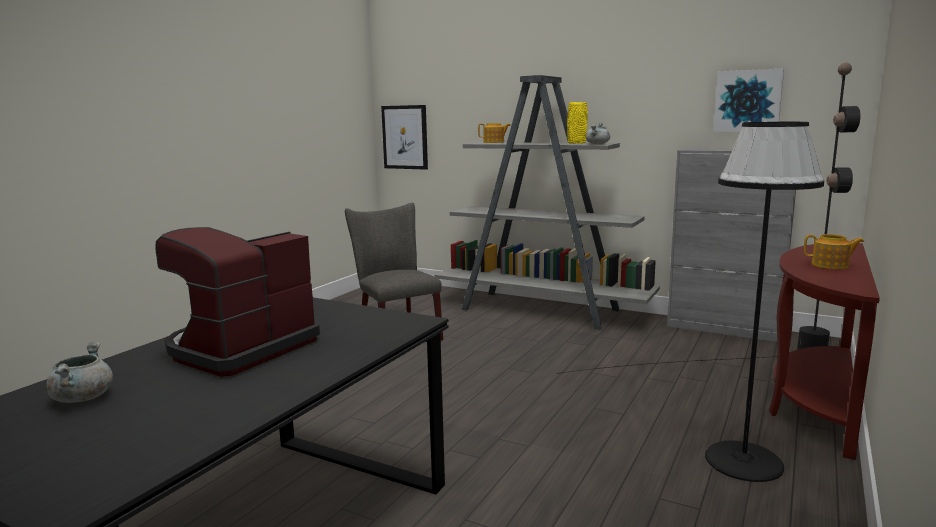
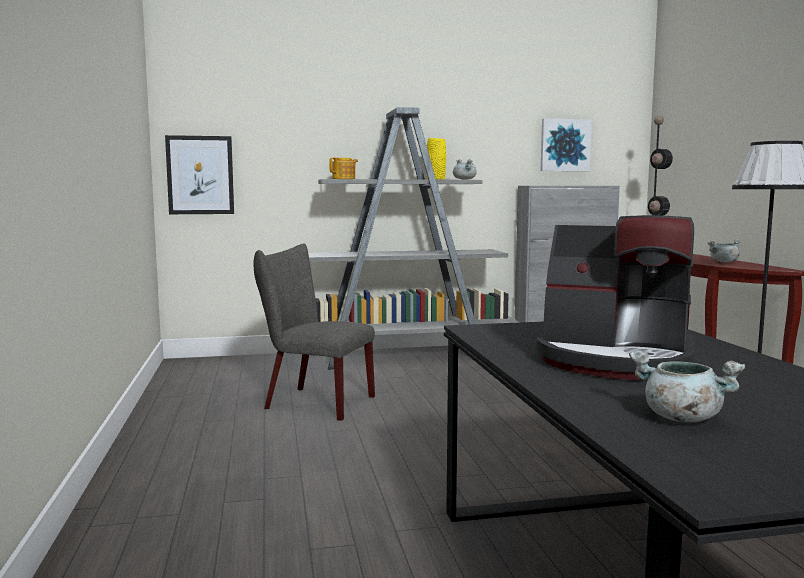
camera: 40 degrees left, 5 degrees down
(241, 348) = (615, 360): coffee machine -> coffee machine turned 60 degrees counterclockwise
(831, 265) = (724, 262): teapot -> grey cooking pot

